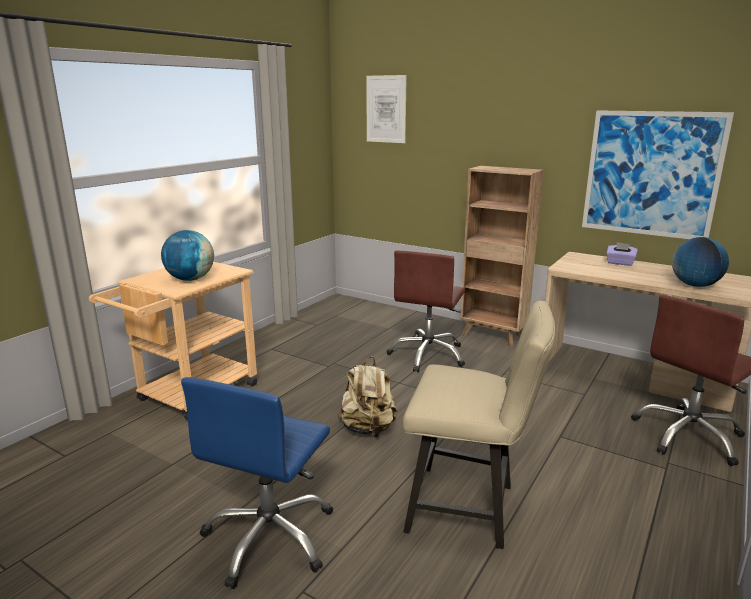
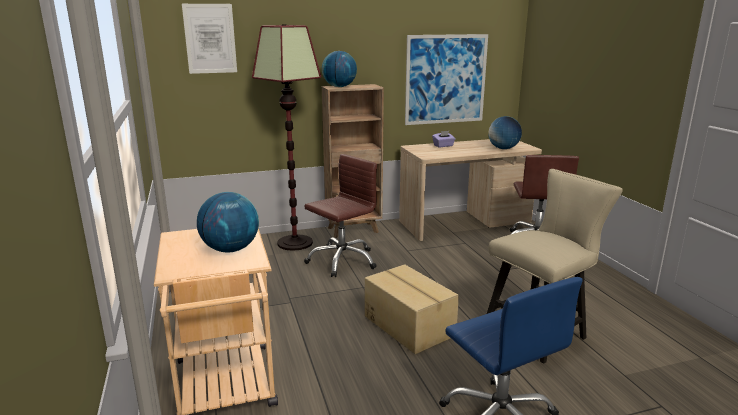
camera: 50 degrees left, 0 degrees up
(368, 429) = (409, 325): beige backpack -> cardboard box
(421, 326) = (294, 243): none -> floor lamp
(428, 355) = (342, 260): brown office chair -> brown office chair turned 105 degrees counterclockwise
(491, 168) = (339, 87): none -> globe

